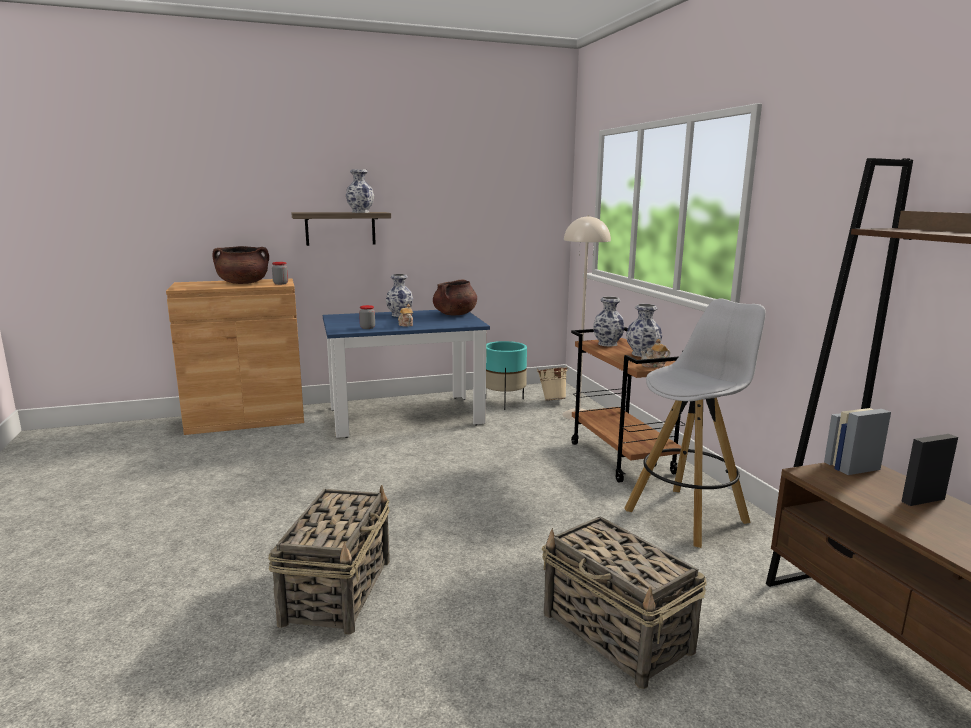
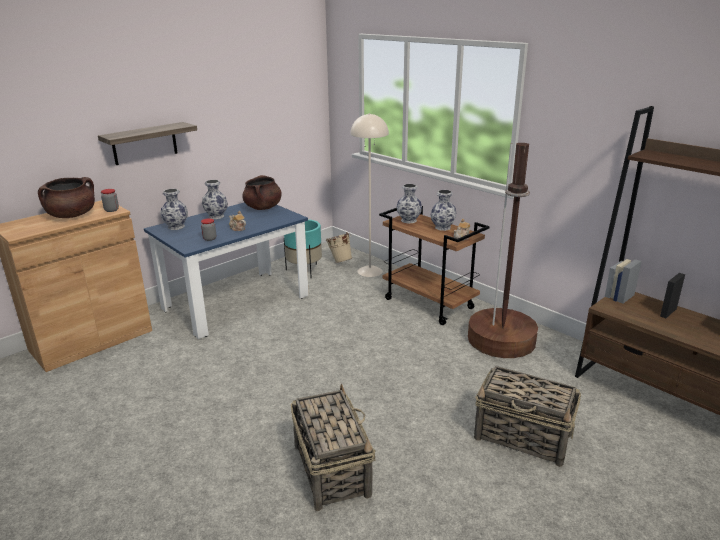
camera: 25 degrees left, 10 degrees up
(360, 212) = (166, 127): vase -> vase (176, 227)
(687, 515) = (501, 340): white stool -> brown floor lamp

